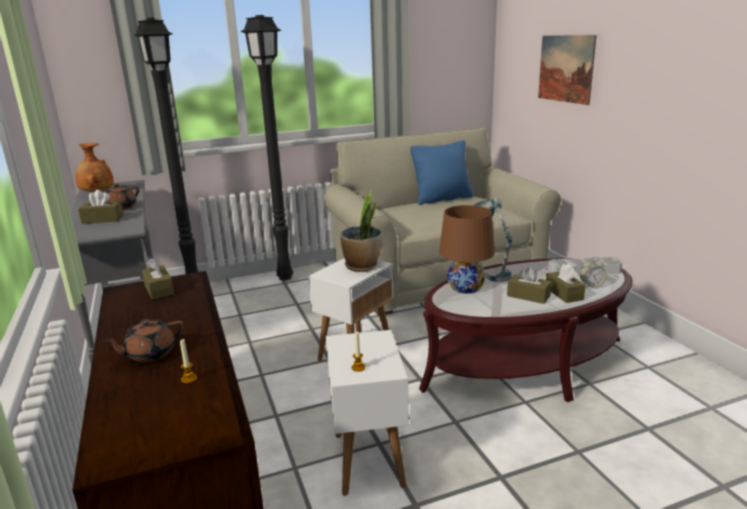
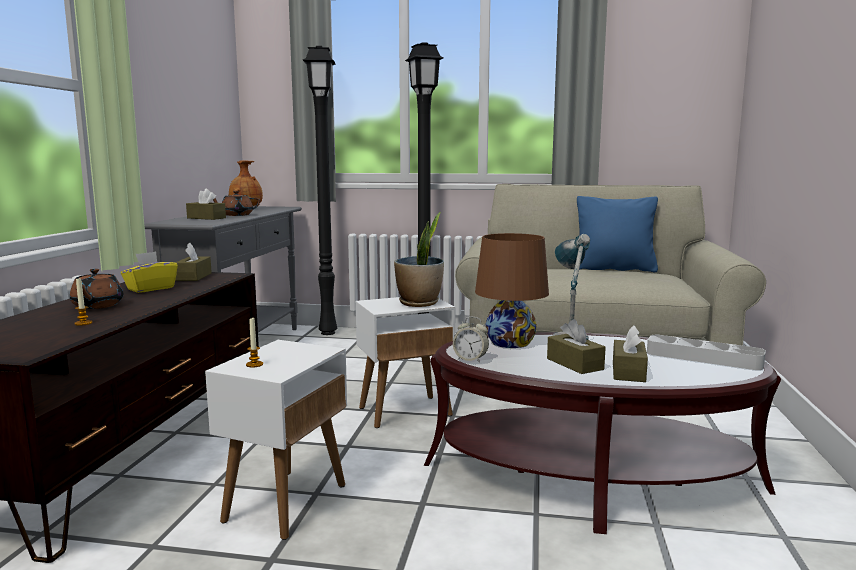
camera: 30 degrees right, 10 degrees down
(150, 354) = (97, 306): brown teapot -> brown teapot turned 90 degrees counterclockwise
(151, 316) = (150, 288): none -> yellow tissue box
(565, 68) = (796, 96): picture -> none
(591, 286) = (685, 373): alarm clock -> alarm clock (470, 359)

